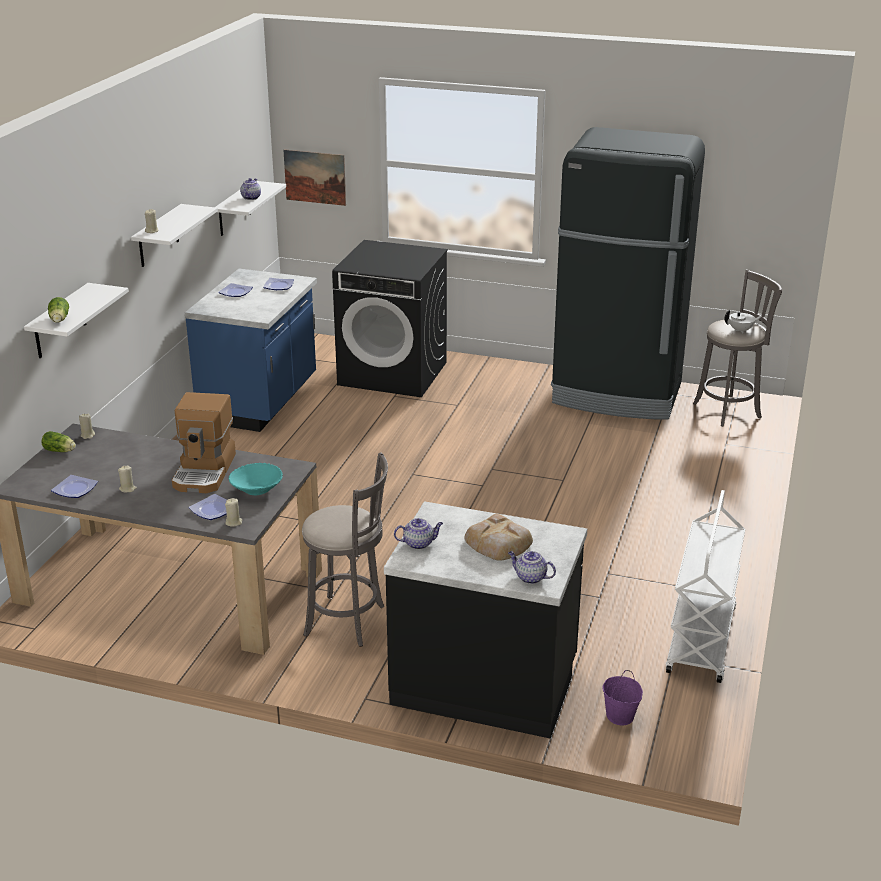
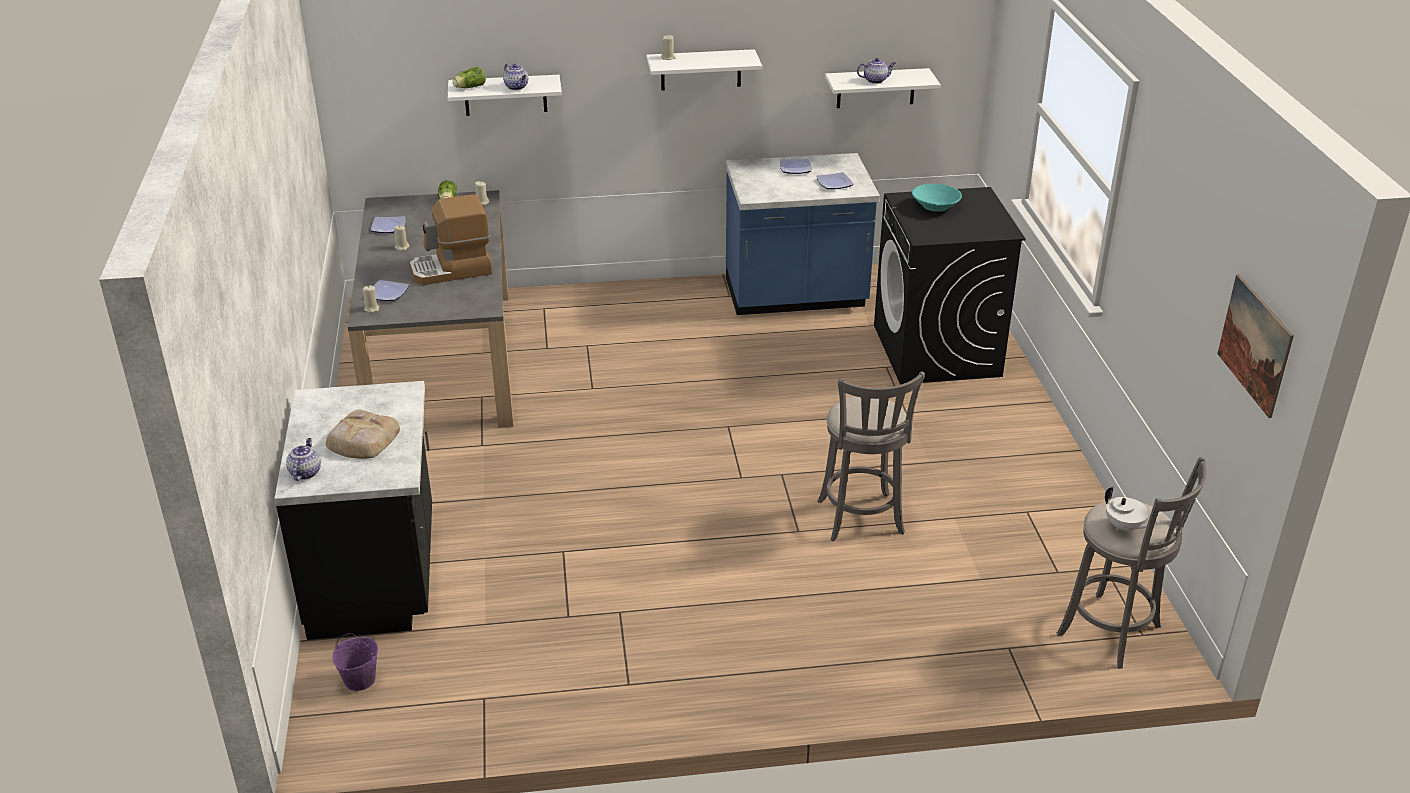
camera: 65 degrees right, 5 degrees up
(256, 489) = (435, 302): turquoise bowl -> turquoise bowl (935, 207)
(315, 177) = (1004, 95): picture -> picture (1255, 345)
(349, 621) = (438, 467): grey stool -> grey stool (861, 520)
(419, 543) = (342, 397): teapot -> teapot (517, 87)
(617, 394) = (1055, 523): black fridge -> none
(702, 641) = (522, 715): white cart -> none

